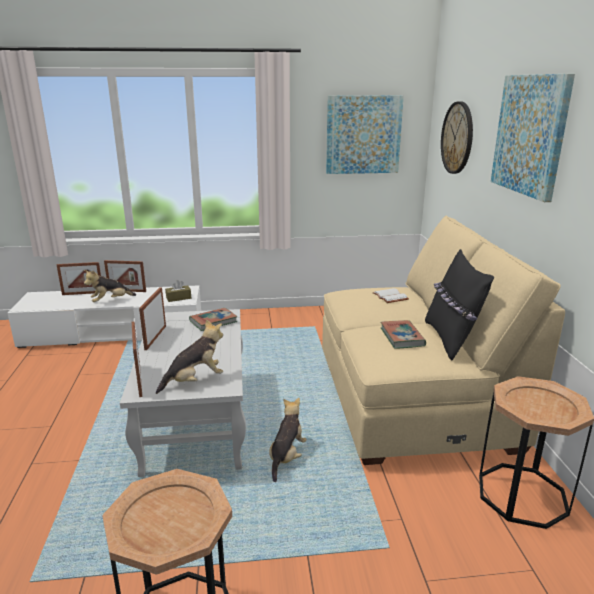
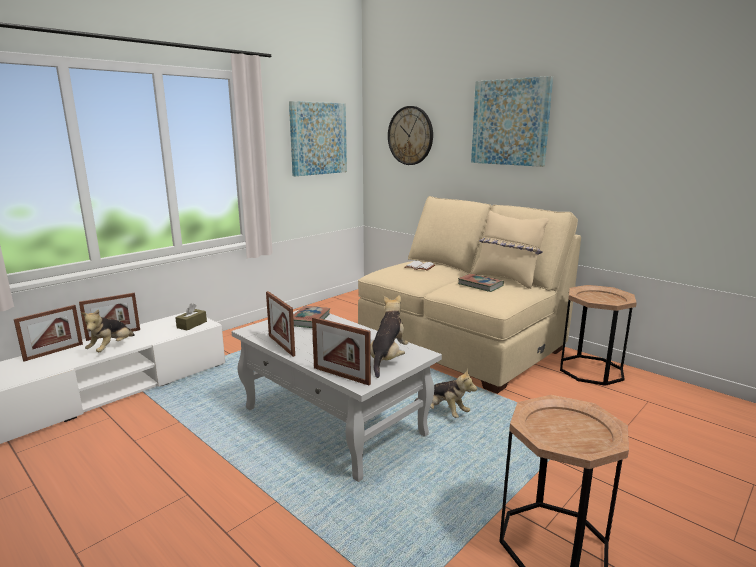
camera: 40 degrees left, 5 degrees down
(286, 457) = (444, 412): plush toy -> plush toy turned 150 degrees clockwise
(451, 339) = (506, 279): black pillow -> beige pillow

